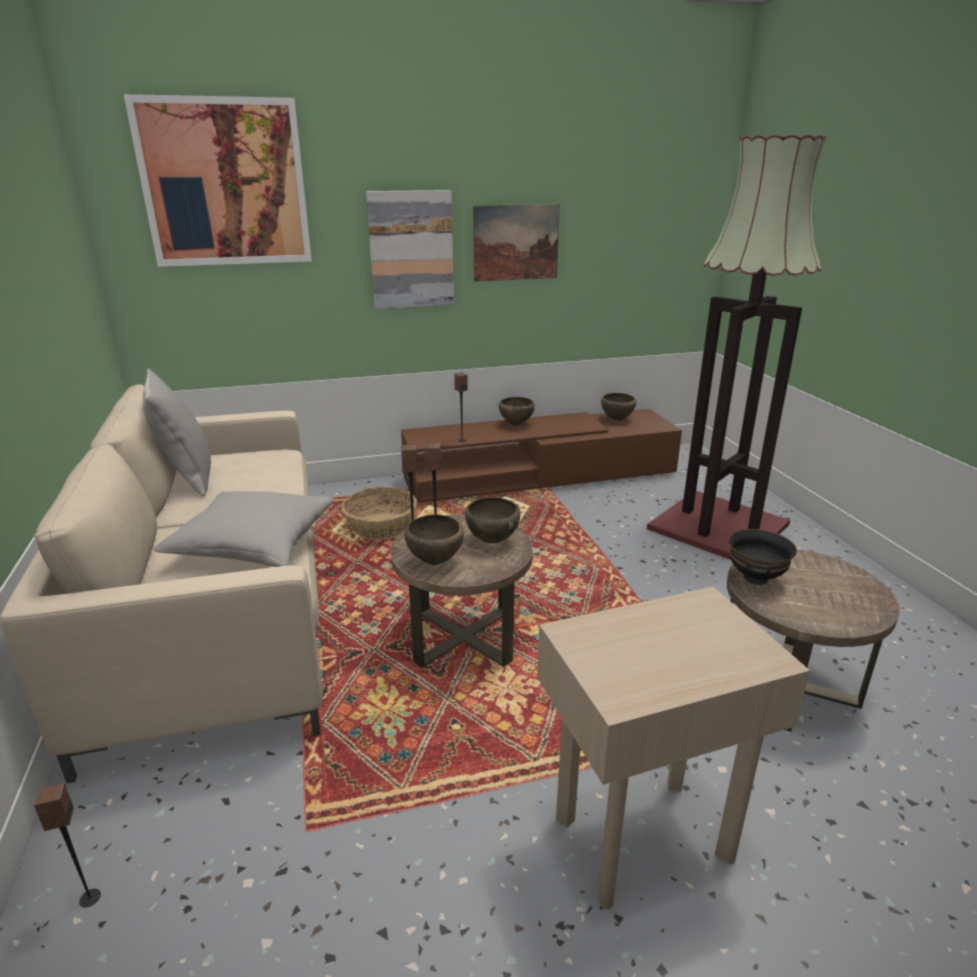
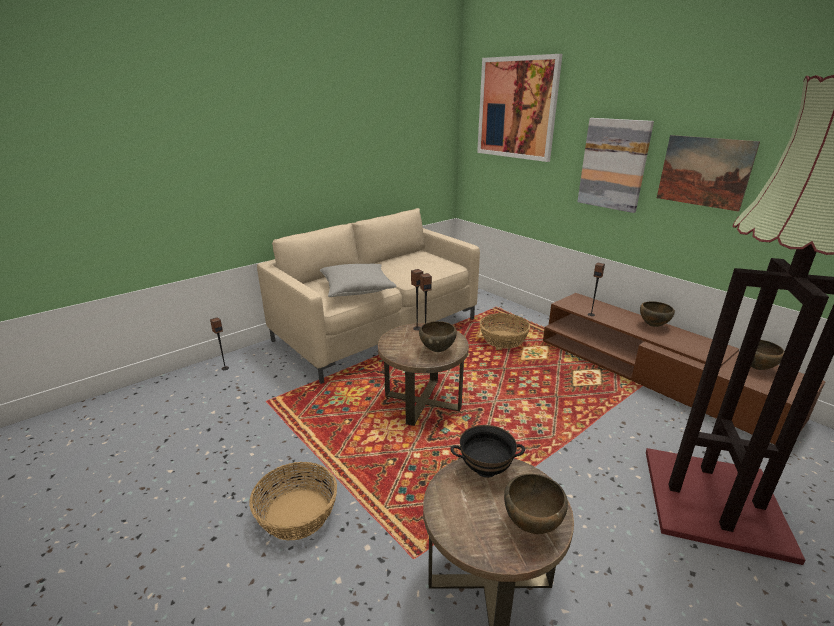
camera: 65 degrees right, 0 degrees up
(187, 477) = (403, 258): grey pillow -> none
(436, 561) = (399, 340): brown bowl -> brown bowl (532, 525)
(641, 835) = (296, 514): beige side table -> basket

